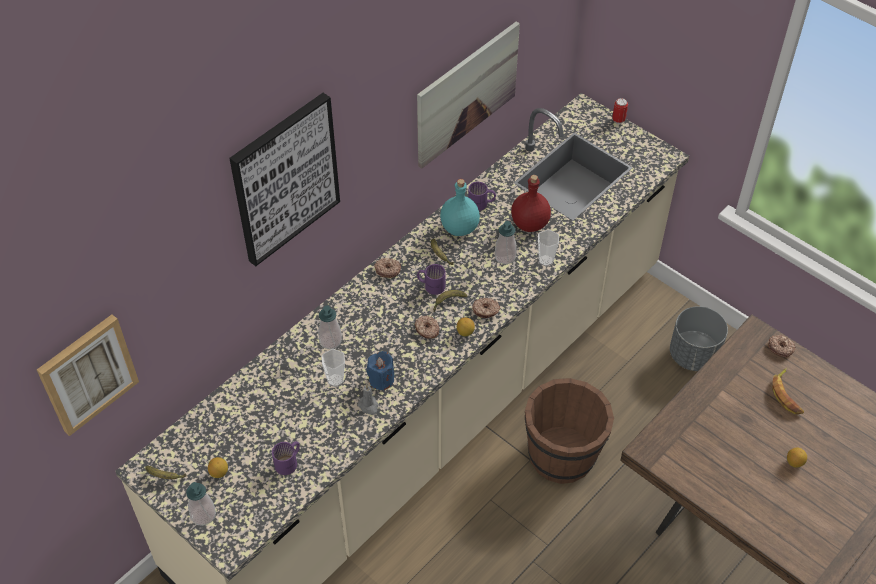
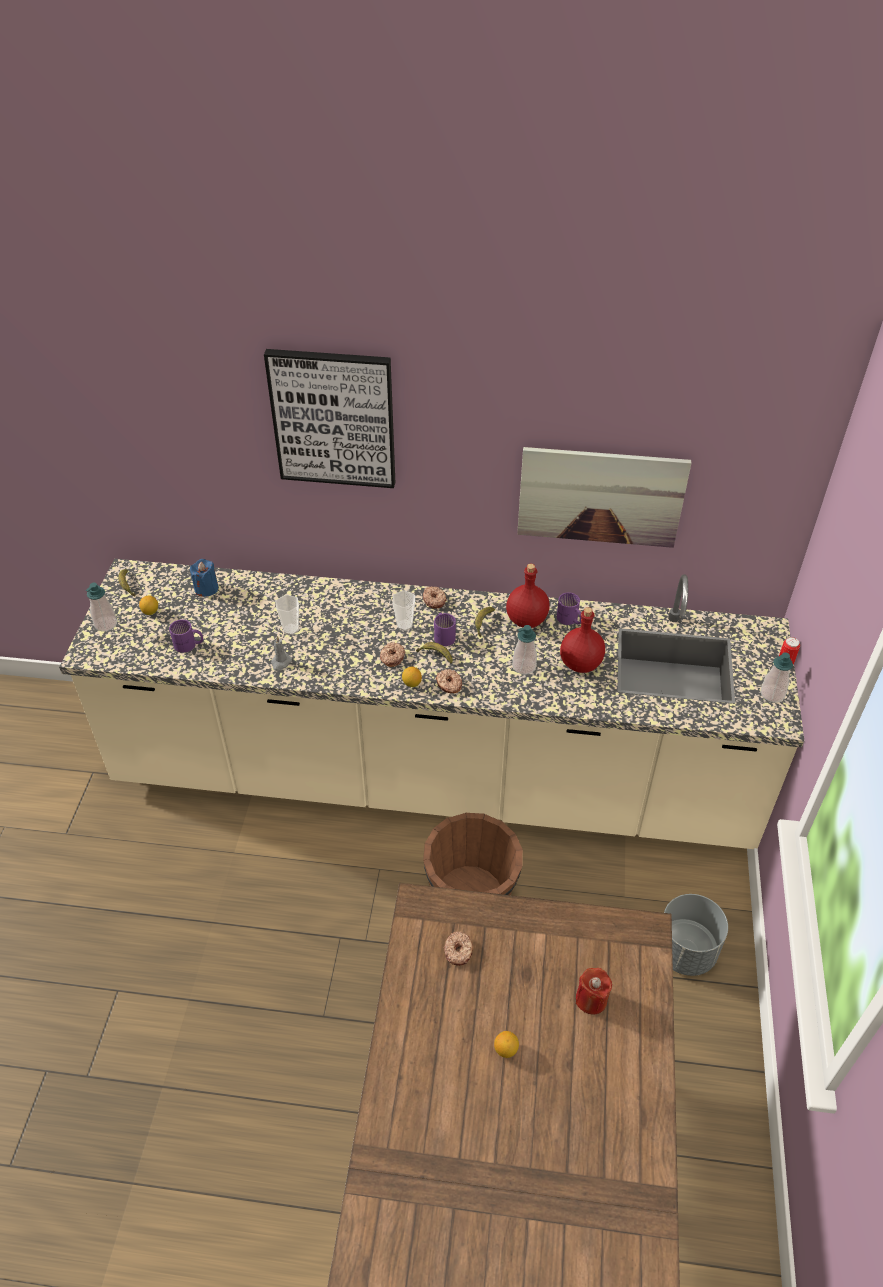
camera: 55 degrees right, 5 degrees down
(87, 373) = (98, 448): picture -> none
(330, 341) = (328, 605): soap dispenser -> soap dispenser (772, 694)
(381, 379) = (314, 656): blue candle -> blue candle (206, 588)
(459, 228) = (526, 620): turquoise bottle -> red bottle
(546, 260) = (548, 697): cup -> cup (404, 625)
(780, 348) = (650, 963): donut -> donut (458, 951)
(787, 394) = (591, 999): banana -> red candle

